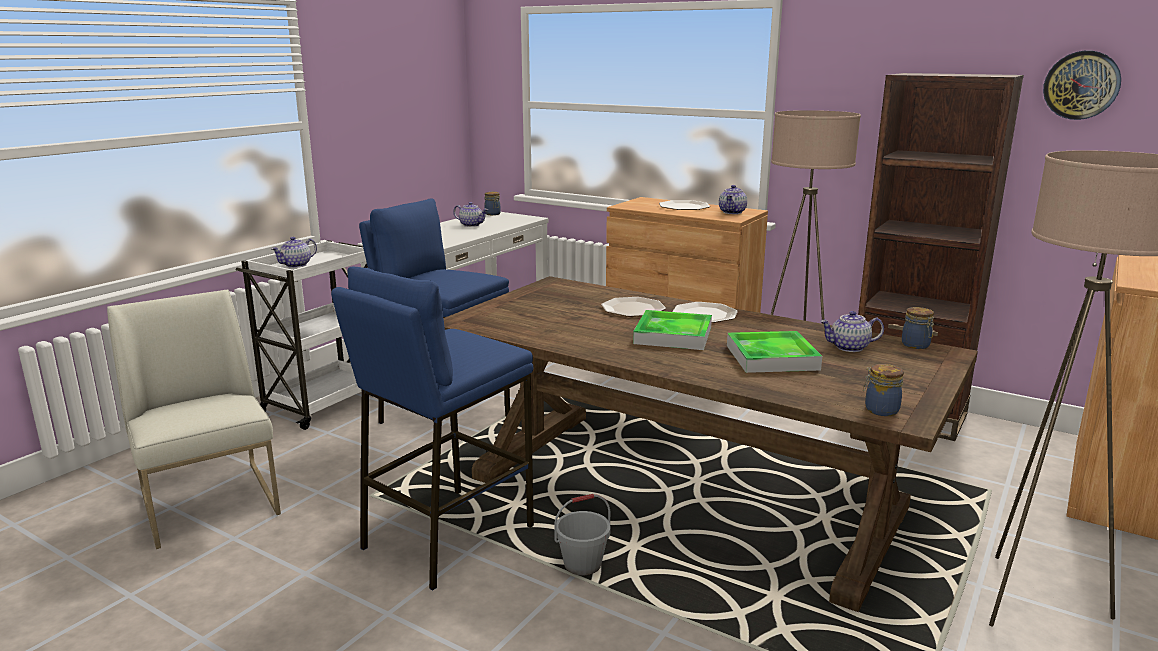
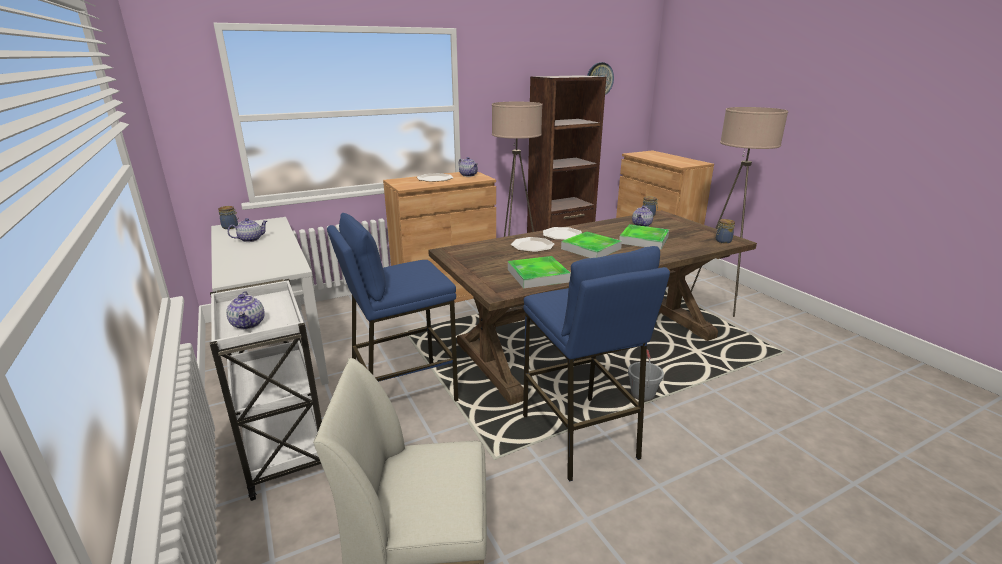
camera: 60 degrees left, 5 degrees up
(533, 327) = (538, 275): none -> tray

